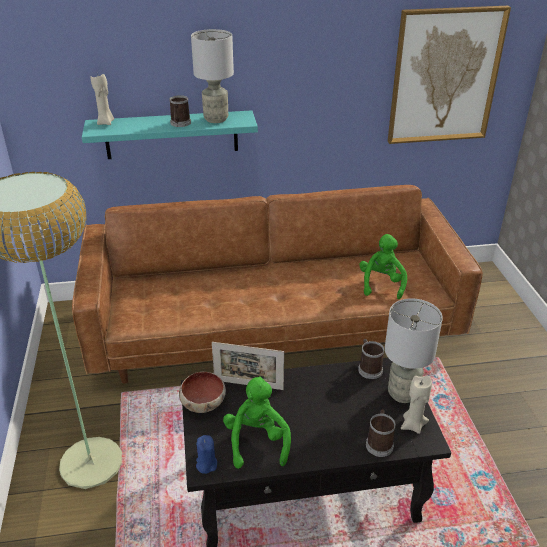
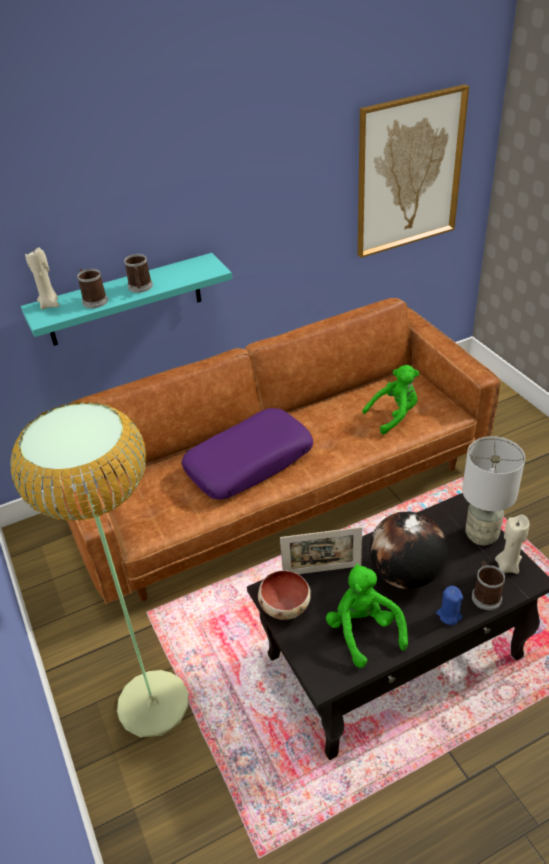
camera: 15 degrees left, 5 degrees up
(206, 464) = (325, 673): blue candle -> blue candle (449, 615)
(216, 119) = (179, 273): grey table lamp -> none
(240, 291) = (249, 462): none -> purple pillow
(317, 407) = (405, 575): none -> globe
(369, 368) = (435, 516): mug -> mug (93, 300)
(381, 284) = (394, 415): green plush toy -> green plush toy turned 75 degrees clockwise

